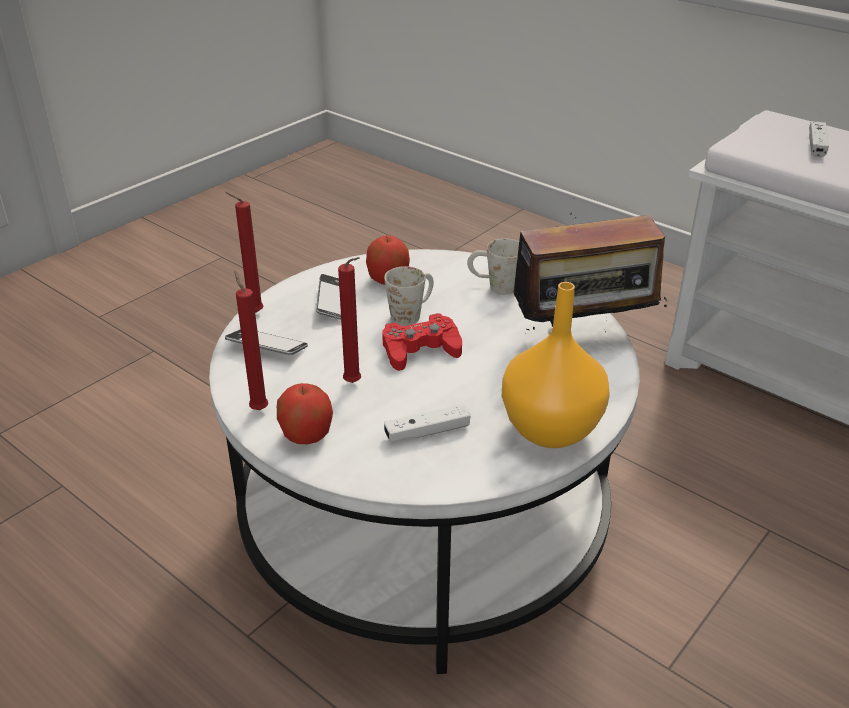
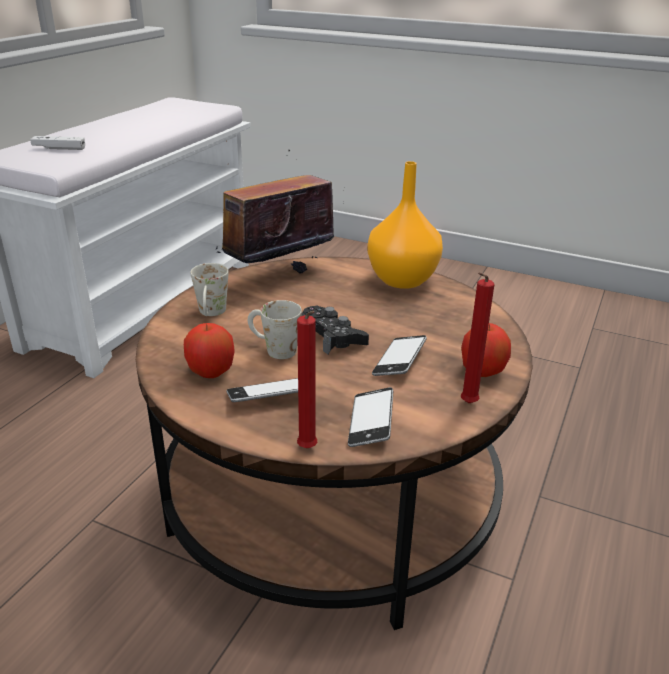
camera: 105 degrees left, 5 degrees down
(354, 384) = (399, 361): red candle -> phone
(420, 350) = (332, 337): red game controller -> black game controller
(423, 518) = (331, 494): white coffee table -> brown coffee table
(427, 432) = (437, 321): white game controller -> none
(583, 334) = (278, 274): radio -> radio turned 105 degrees counterclockwise

